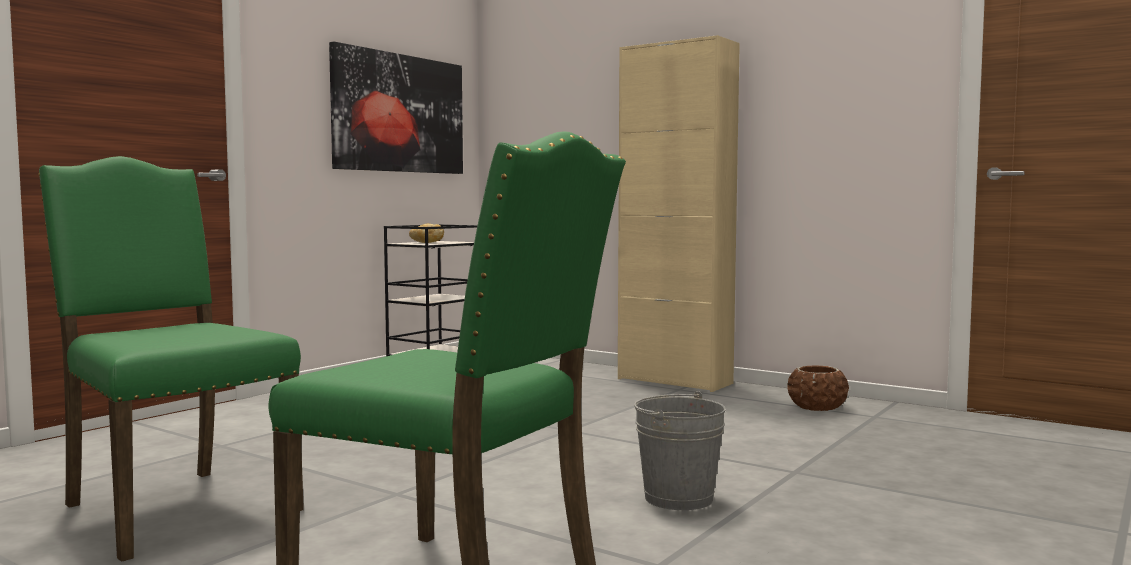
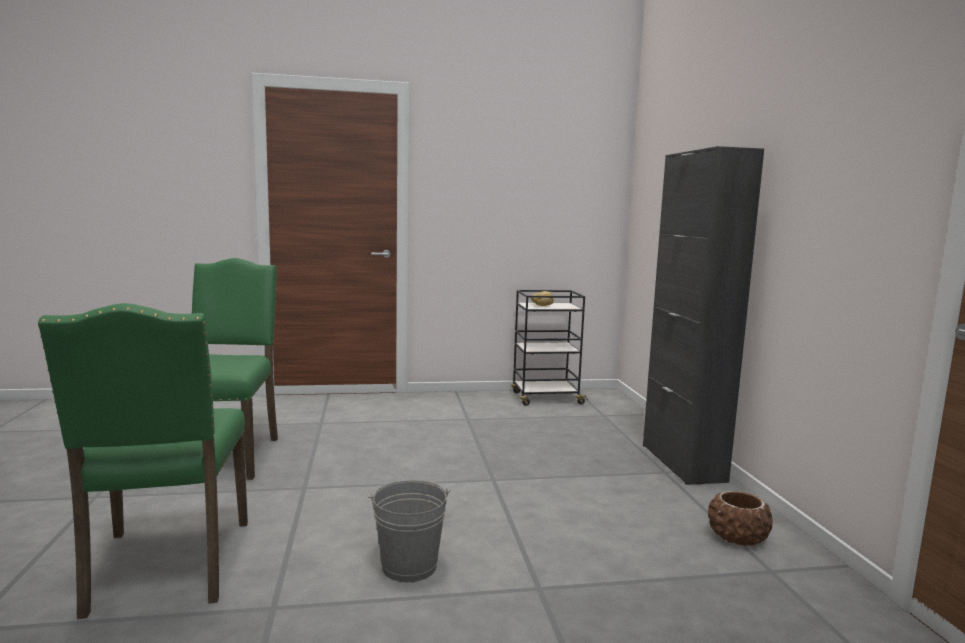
camera: 45 degrees right, 5 degrees up
(399, 113) = (543, 206): picture -> none
(674, 381) = (682, 463): beige cabinet -> black cabinet

